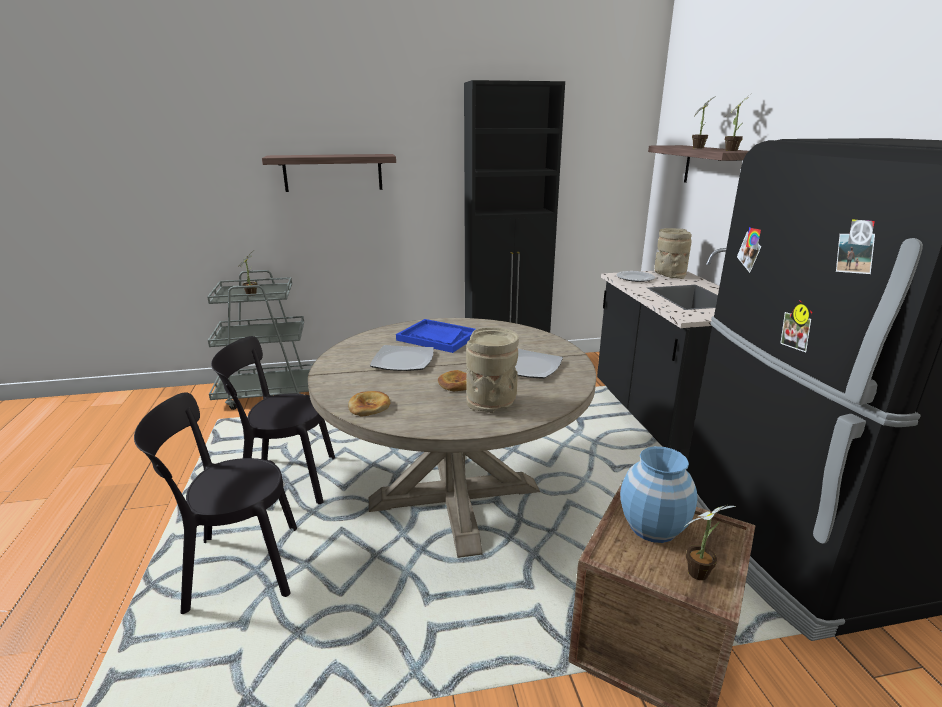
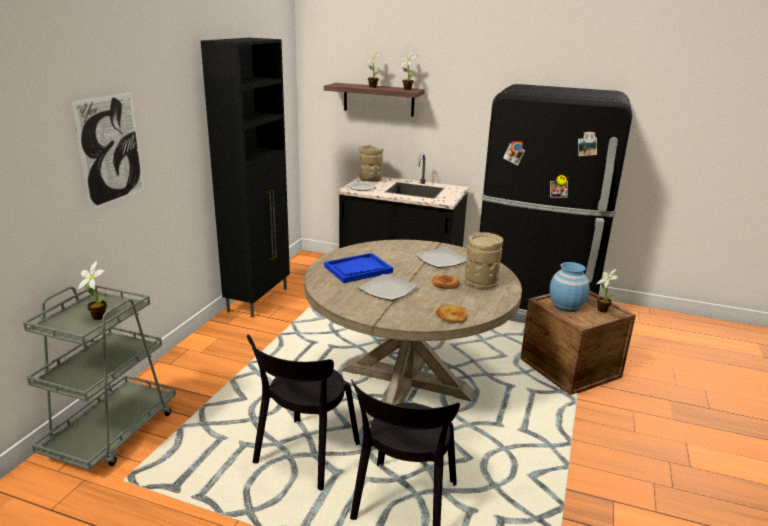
camera: 60 degrees left, 0 degrees up
(333, 172) = (111, 149): shelf -> picture

